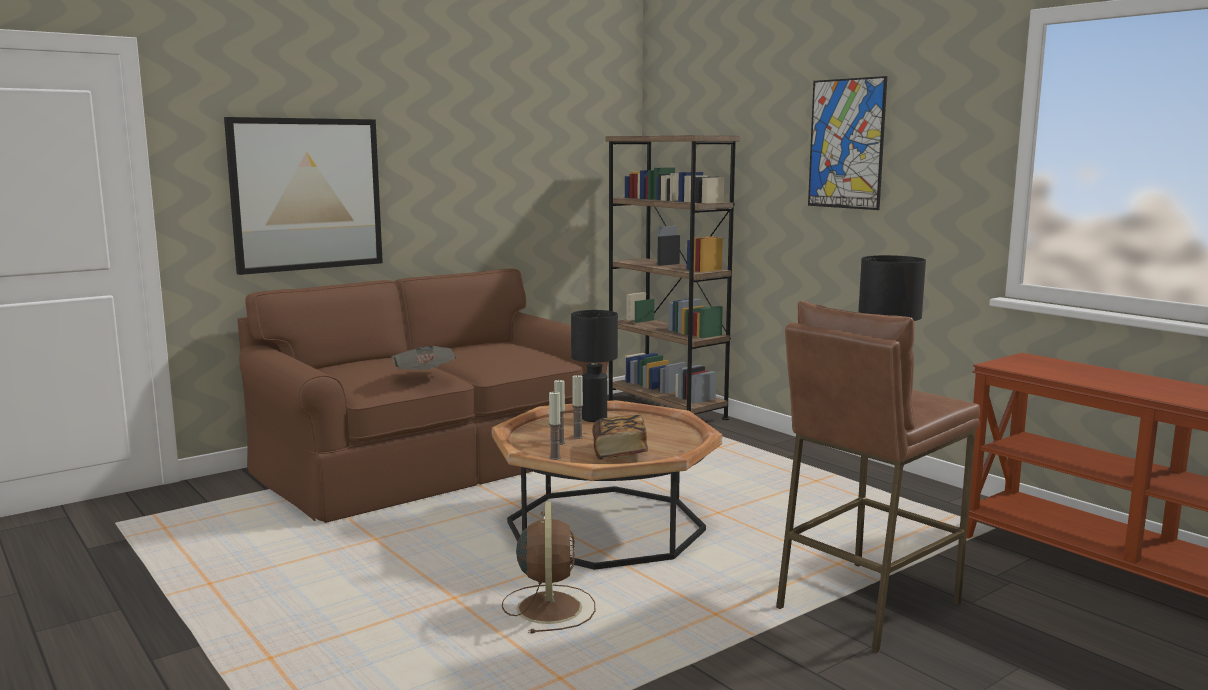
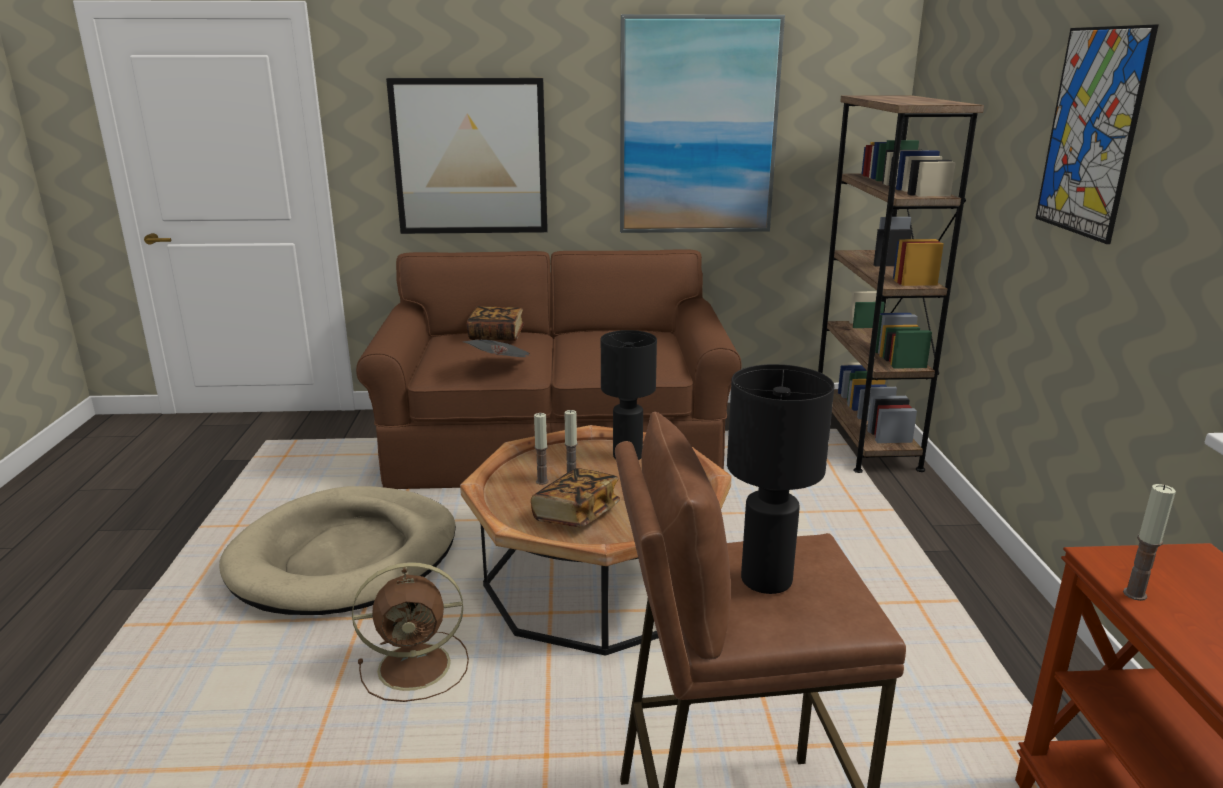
camera: 35 degrees right, 10 degrees up
(368, 571) = (345, 557): none -> beige dog bed
(374, 361) = (496, 336): none -> book
(499, 163) = (698, 127): none -> picture
(549, 607) = (418, 666): brown fan -> brown fan turned 45 degrees clockwise
(555, 457) = (505, 501): candle -> candle (1134, 594)

